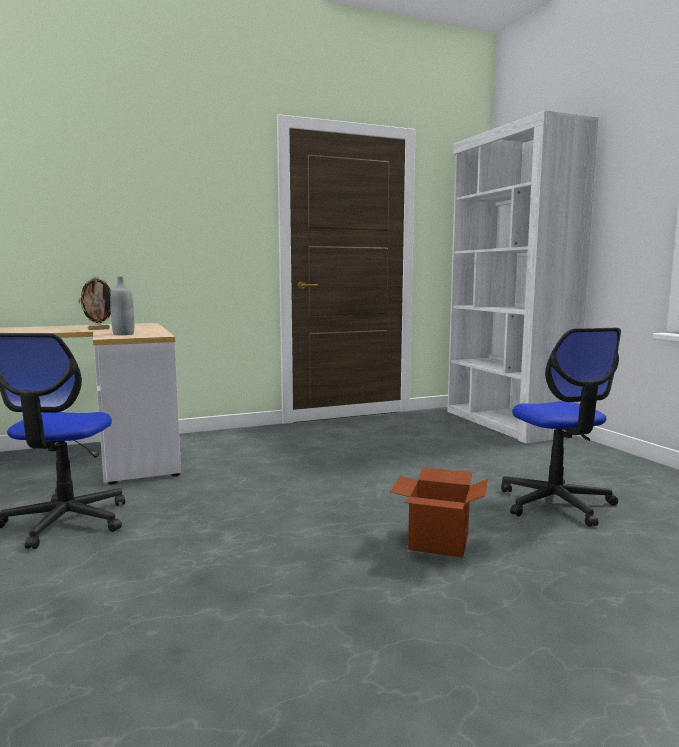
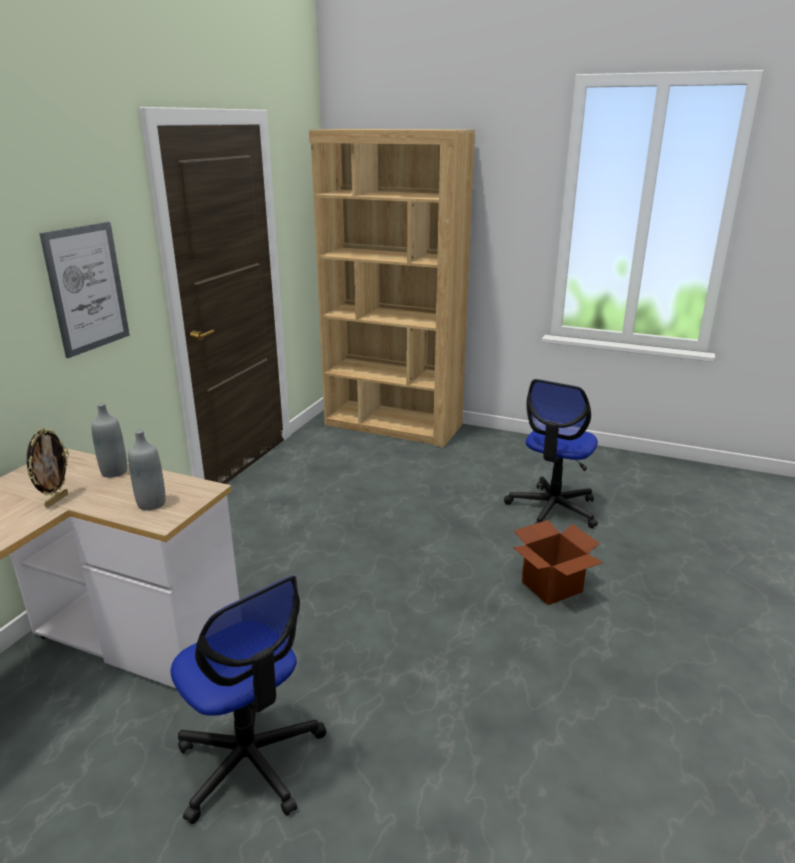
camera: 45 degrees left, 15 degrees up
(147, 328) = (114, 472): none -> grey bottle
(204, 225) = (87, 288): none -> picture
(505, 423) = (393, 425): white bookcase -> brown bookcase
(556, 504) = (552, 509): office chair -> office chair turned 90 degrees clockwise

